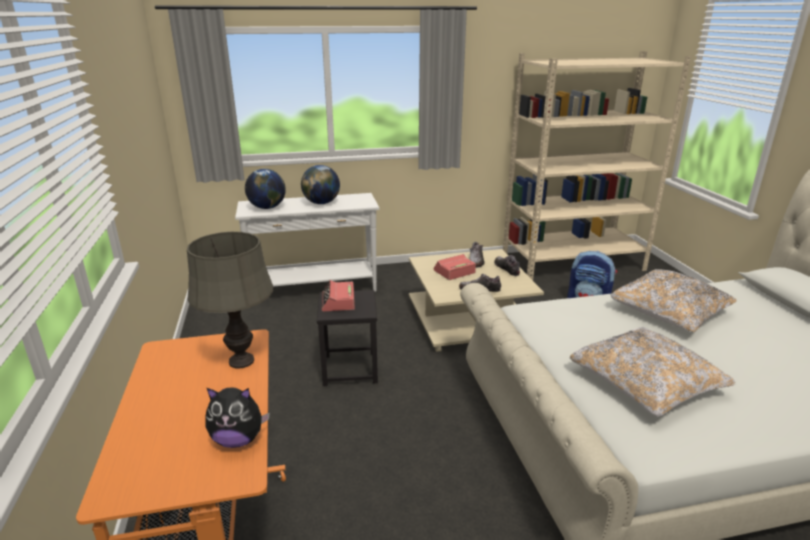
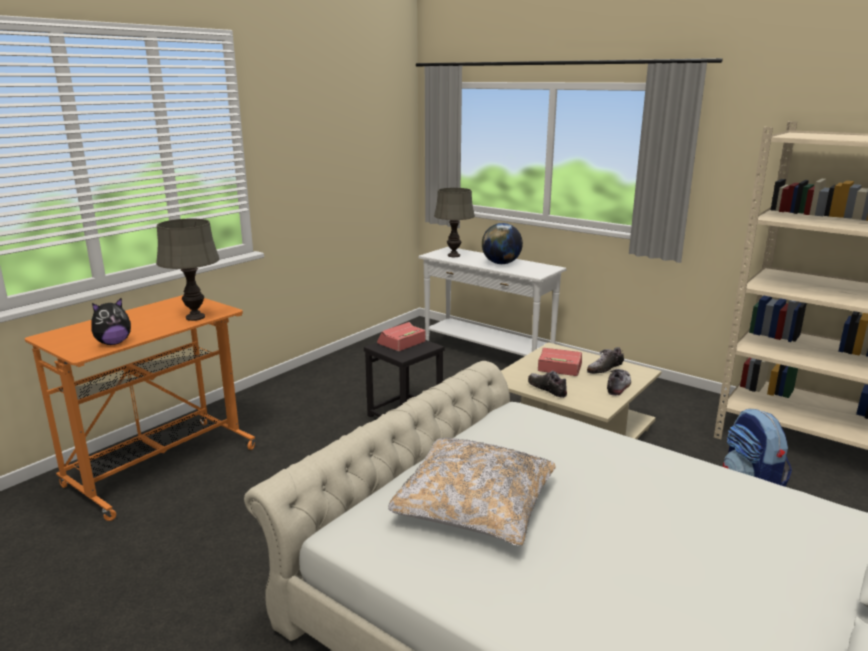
camera: 50 degrees right, 5 degrees down
(238, 439) = (113, 343): plush toy -> plush toy turned 90 degrees counterclockwise
(267, 208) = (454, 255): globe -> grey table lamp
(668, 311) = (669, 485): white pillow -> none

